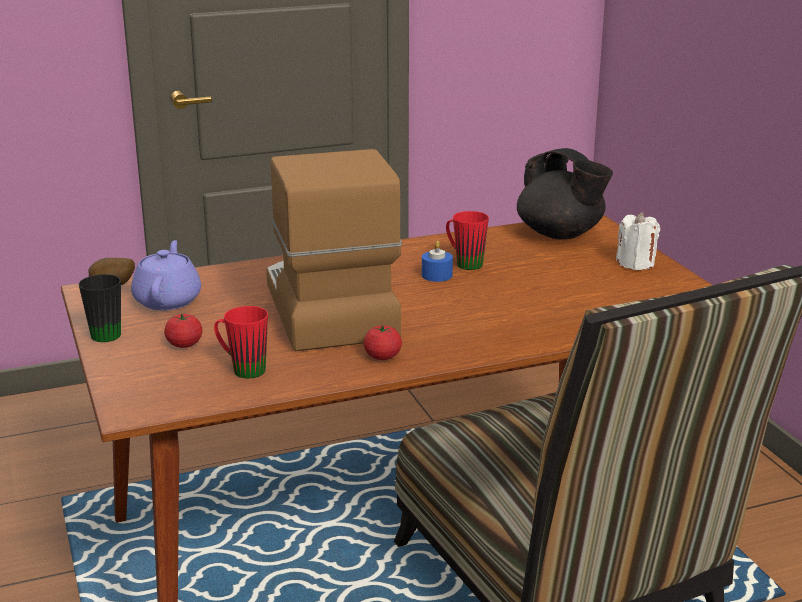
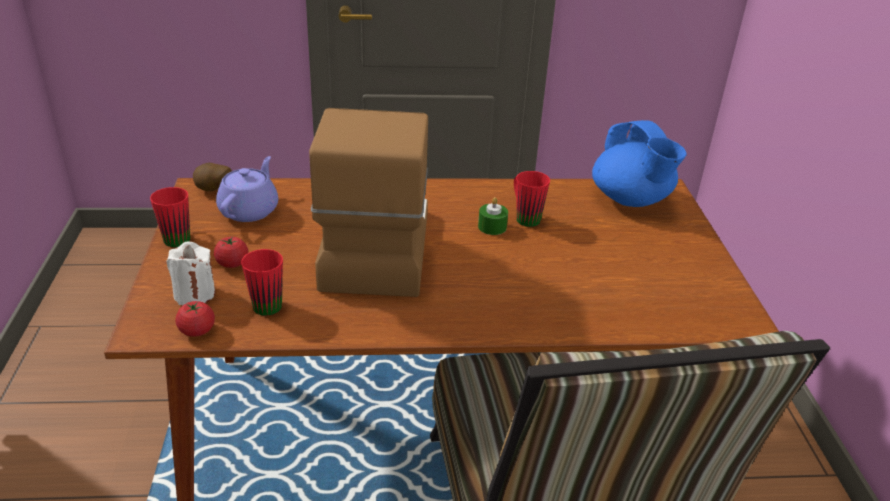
camera: 15 degrees right, 10 degrees up
(104, 332) = (178, 236): black mug -> red mug
(382, 356) = (391, 315): tomato -> tomato (197, 331)
(437, 275) = (492, 227): blue candle -> green candle
(560, 234) = (631, 200): black teapot -> blue teapot
(635, 263) = (687, 248): white candle -> white candle (194, 294)

